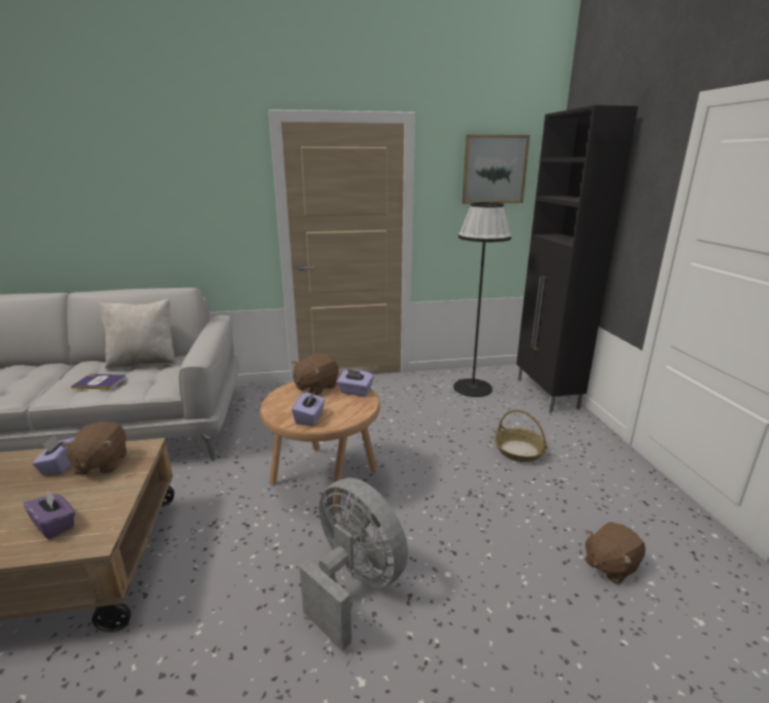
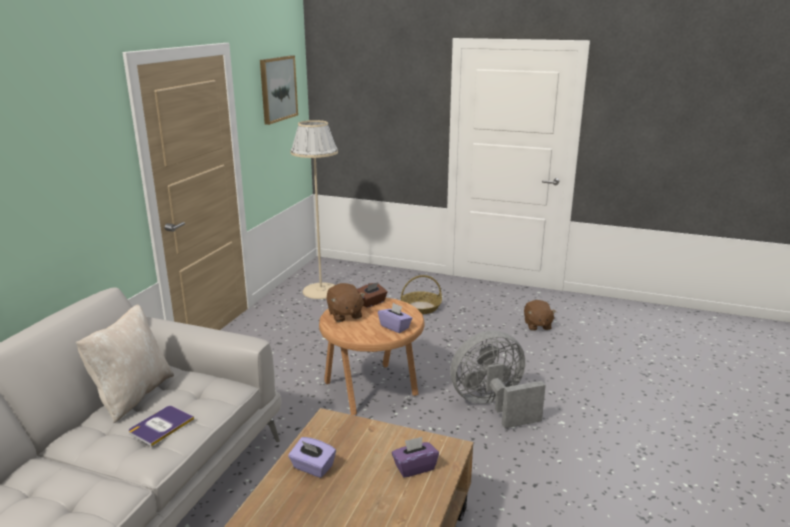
camera: 60 degrees left, 0 degrees up
(101, 464) = (335, 443): brown plush toy -> none
(355, 391) = (371, 303): purple tissue box -> brown tissue box
(473, 387) = (321, 291): black floor lamp -> beige floor lamp
(547, 394) = (367, 271): black cabinet -> none

